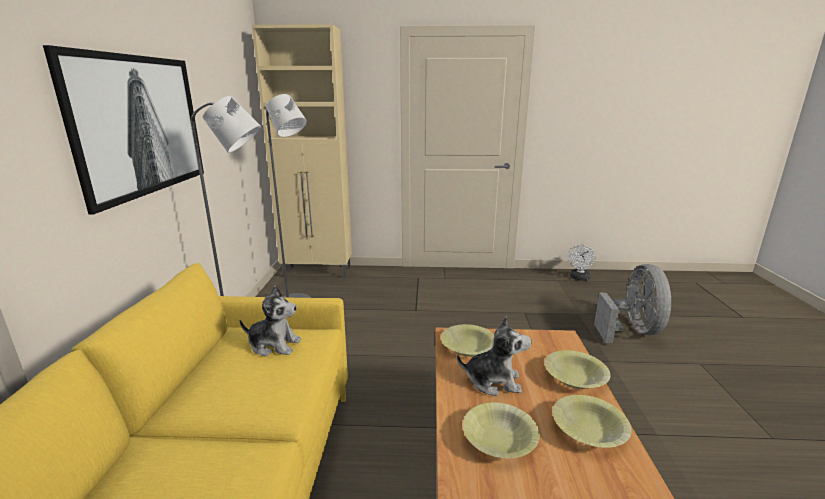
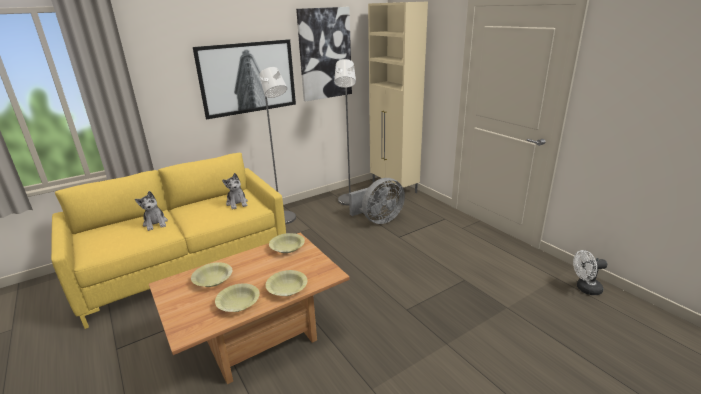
camera: 55 degrees right, 5 degrees up
(218, 93) = (325, 54): none -> picture
(493, 381) = (260, 265): plush toy -> plush toy (155, 223)
(632, 331) = (521, 347): grey fan -> grey fan (378, 220)

